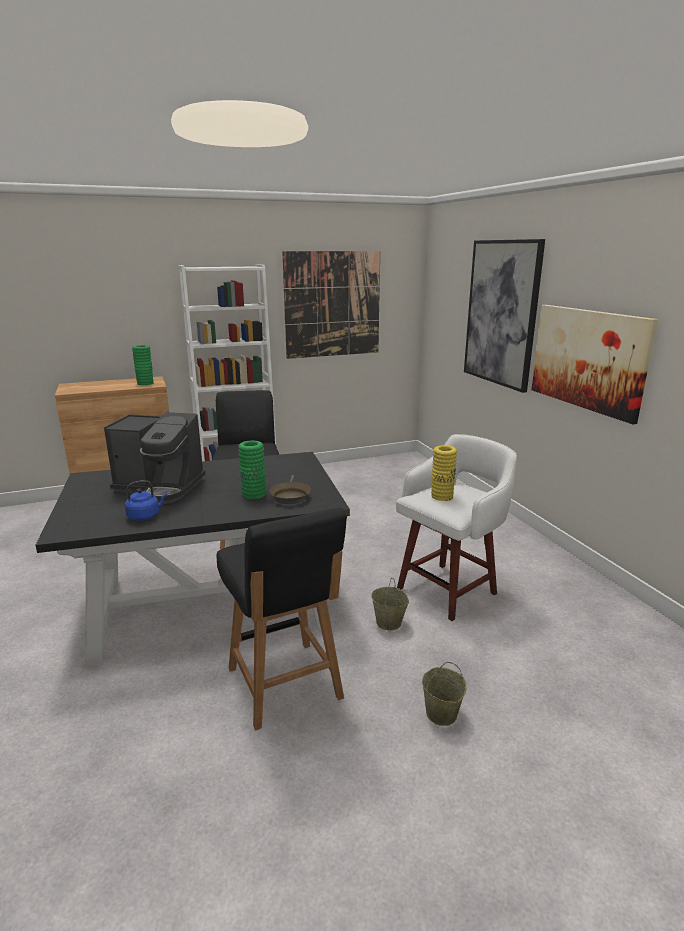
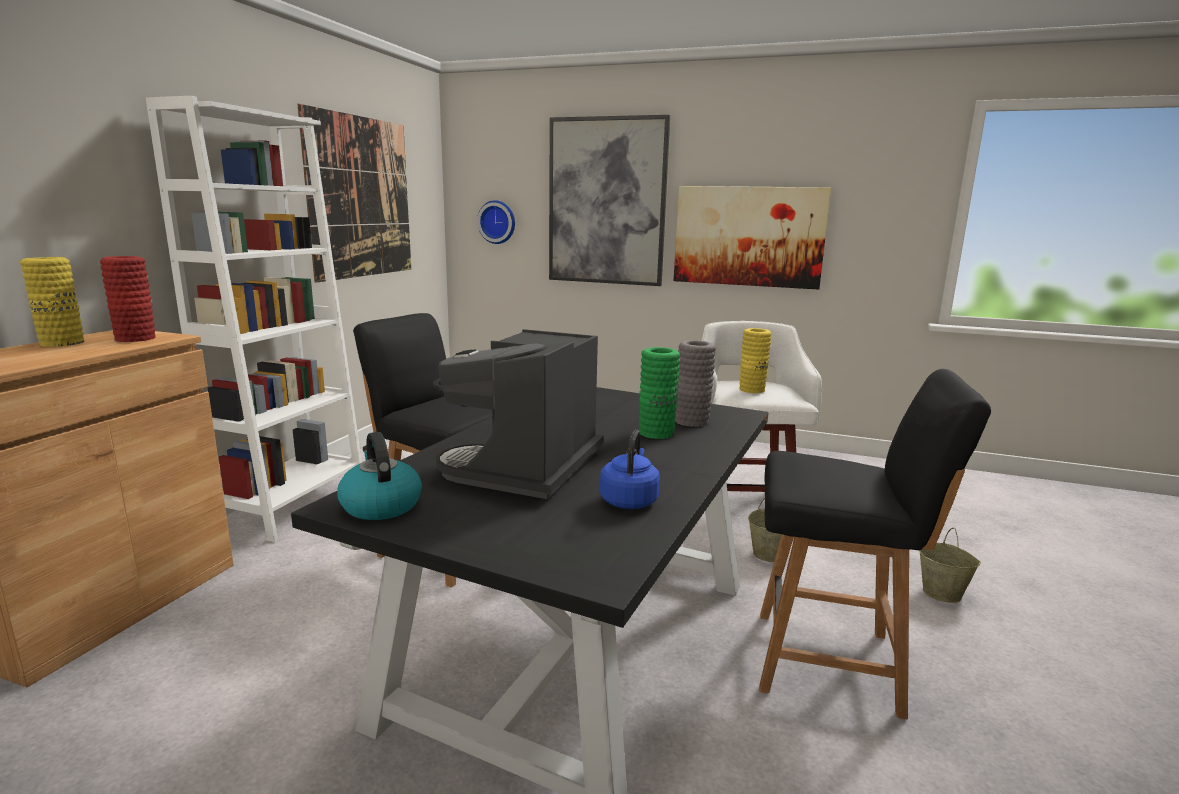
camera: 50 degrees left, 5 degrees down
(90, 481) = (380, 505): none -> kettle
(123, 381) = (62, 343): none -> yellow vase
(145, 383) = (136, 338): green vase -> red vase
(160, 487) = (525, 468): coffee machine -> coffee machine turned 150 degrees clockwise
(290, 496) = (691, 421): brown frying pan -> grey vase
(445, 321) = (497, 222): none -> wall clock

